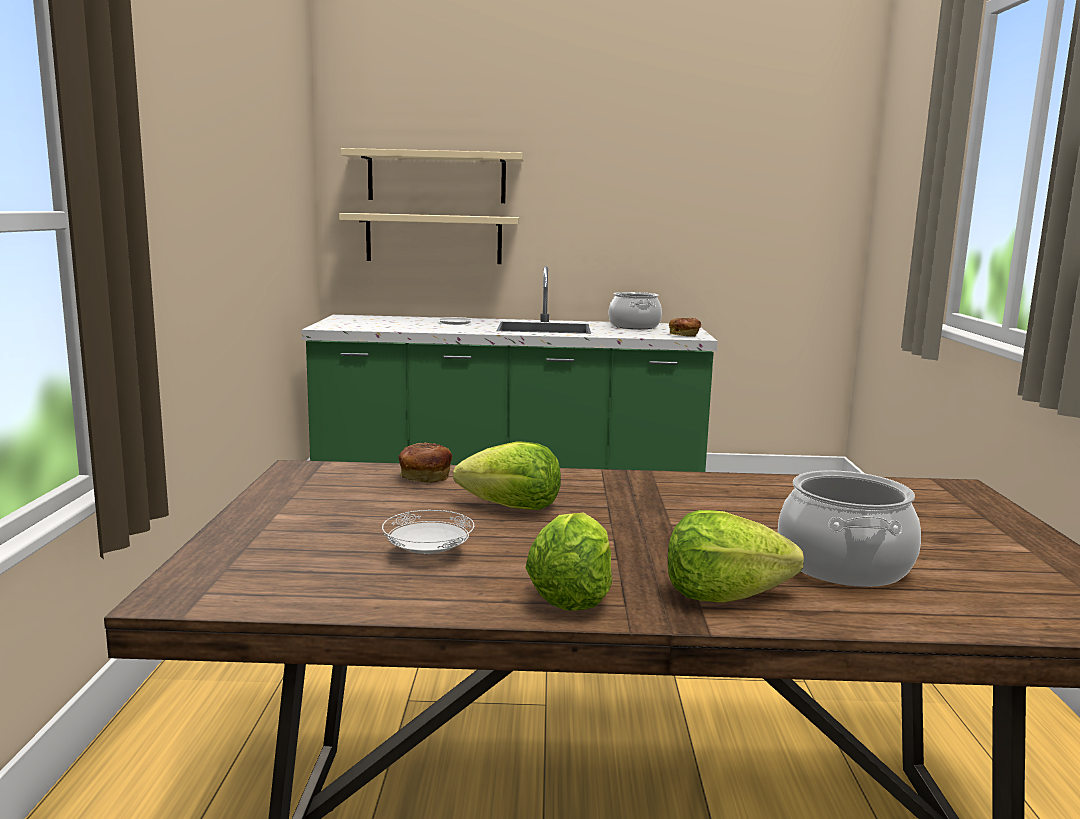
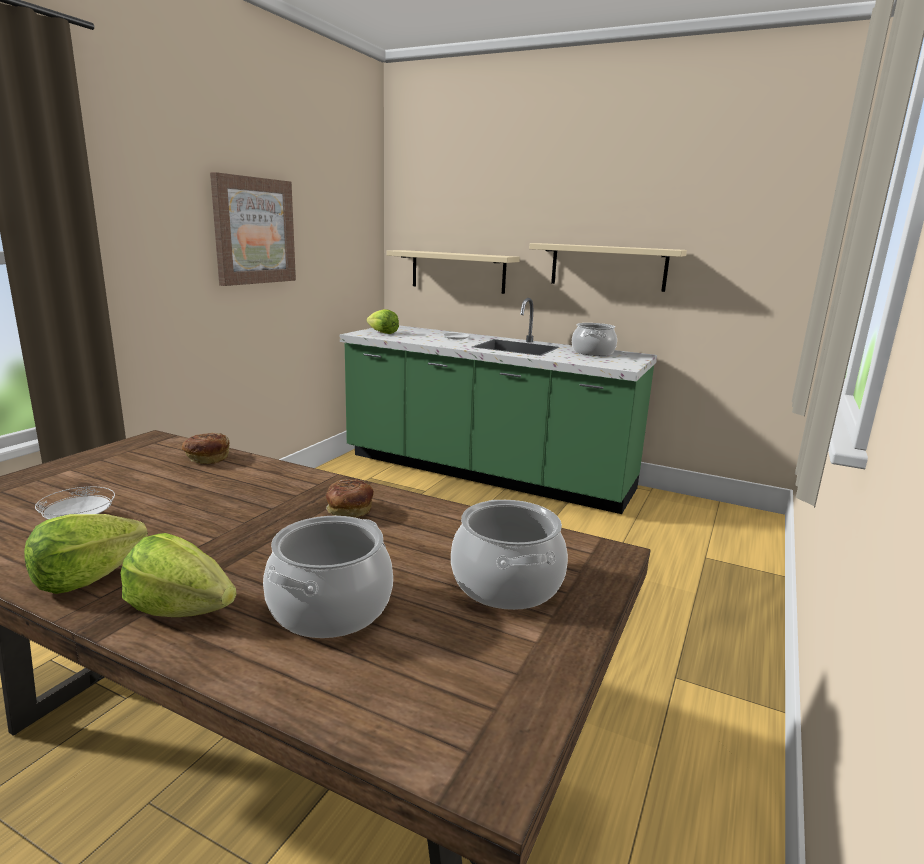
camera: 25 degrees right, 5 degrees up
(230, 185) = (254, 231): none -> picture
(436, 177) = (461, 224): beige shelf -> beige shelf (608, 267)
(512, 507) = (207, 494): lettuce -> lettuce (382, 333)
(684, 335) = (617, 364): bread -> bread (349, 511)
(933, 521) = (506, 583): none -> cooking pot

